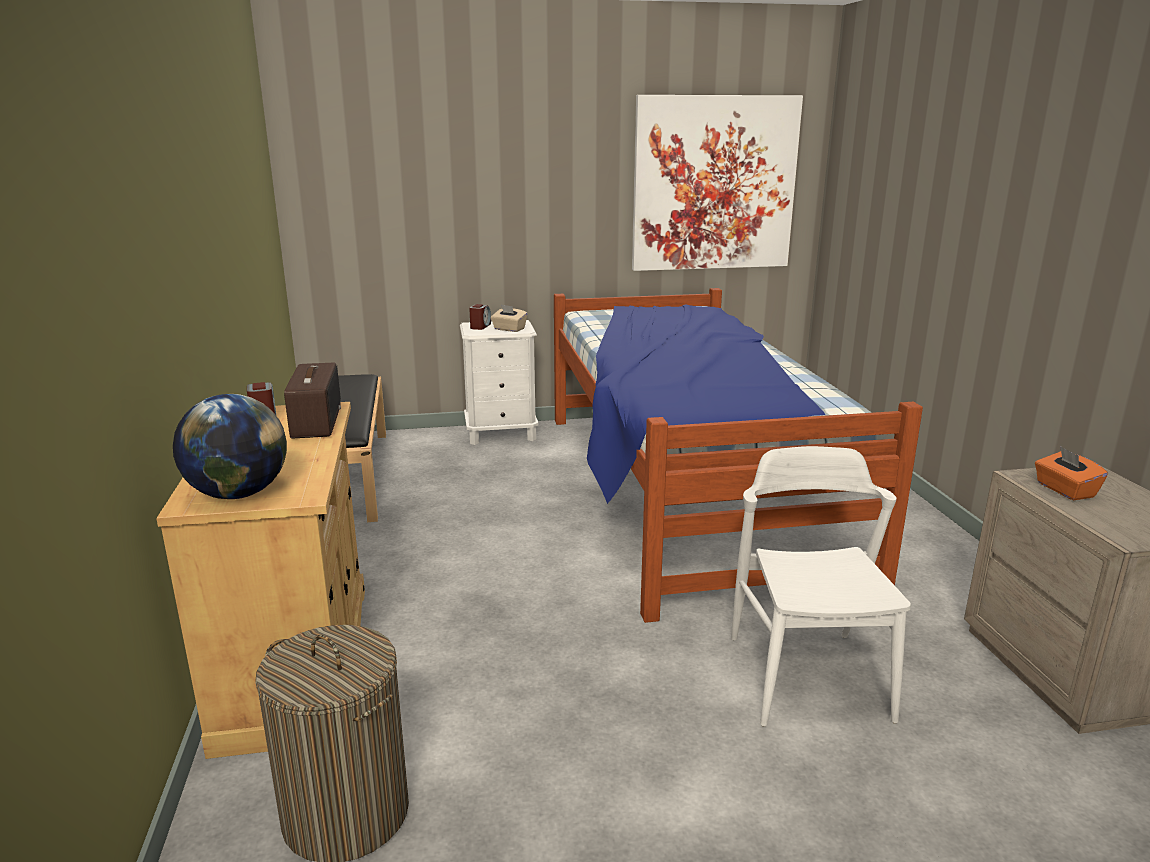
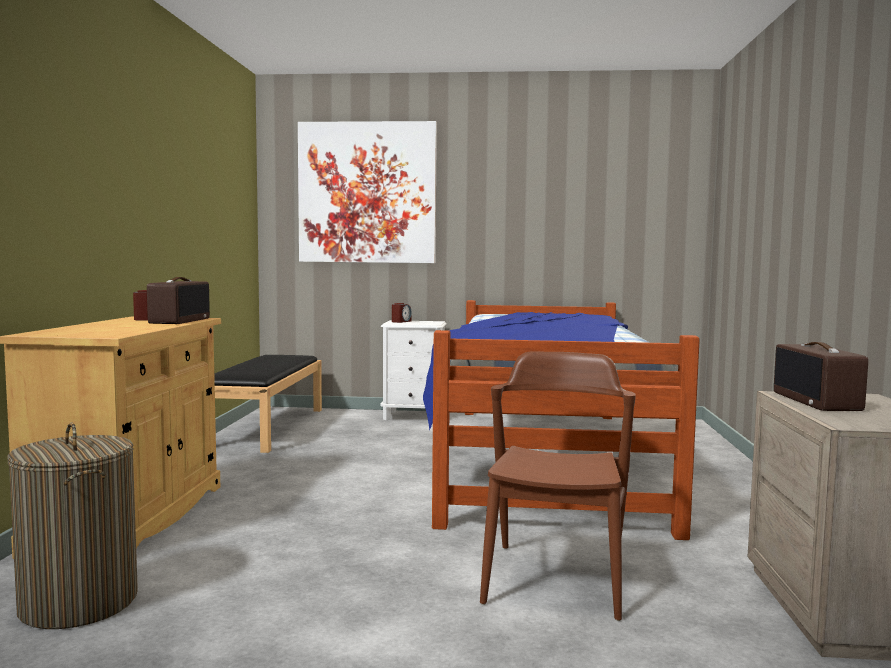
camera: 15 degrees right, 15 degrees down
(238, 494) = (69, 333): globe -> none
(509, 329) = (422, 323): beige tissue box -> none
(714, 184) = (608, 213): picture -> picture (367, 193)
(808, 677) = (555, 579): white chair -> brown chair
(1064, 490) = (817, 401): orange tissue box -> radio

